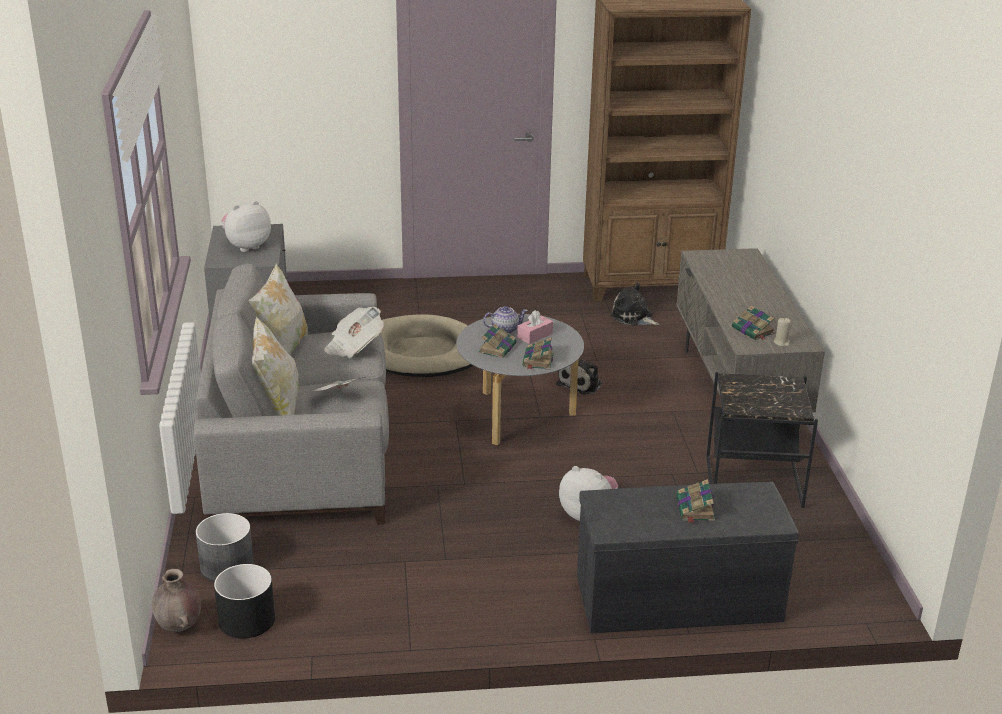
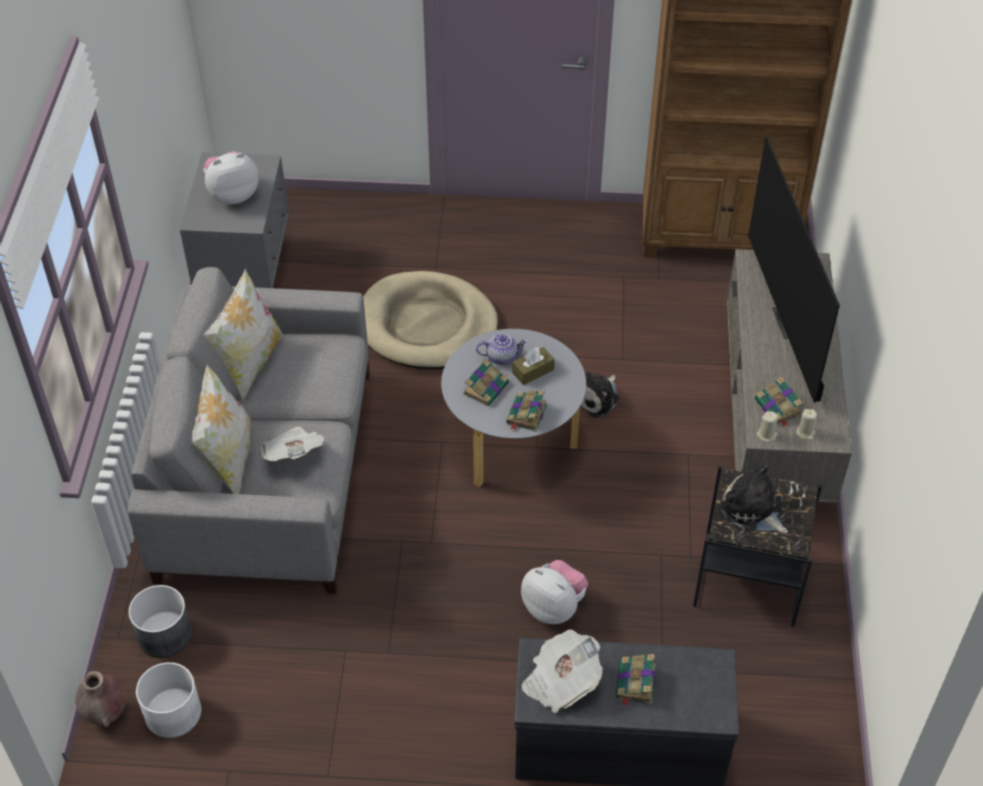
camera: 10 degrees right, 20 degrees up
(246, 620) = (172, 712): black planter -> white planter
(354, 346) = (327, 370): newspaper -> newspaper (560, 681)
(535, 336) = (533, 371): pink tissue box -> brown tissue box
(633, 317) = (683, 290): plush toy -> plush toy (752, 510)
(744, 285) = (792, 322): none -> television
(750, 346) = (767, 435): none -> beige candle

